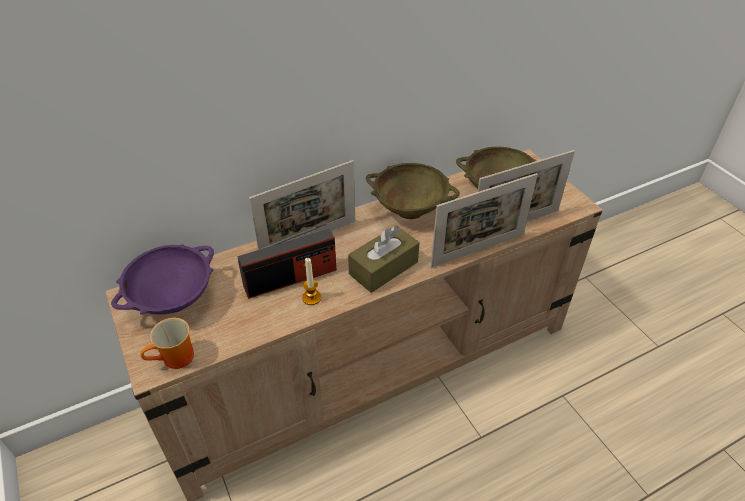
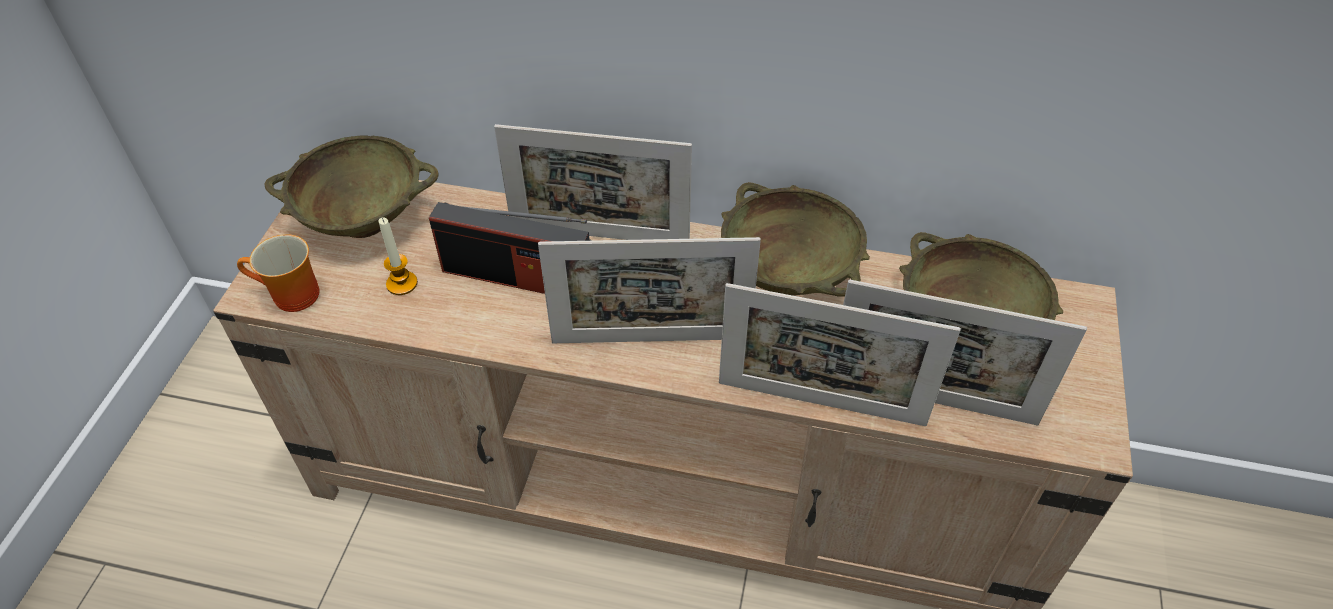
camera: 40 degrees right, 5 degrees up
(173, 300) = (363, 219): purple bowl -> beige bowl
(311, 298) = (514, 321): candle -> candle (402, 283)
(383, 268) = (651, 340): brown tissue box -> picture frame

